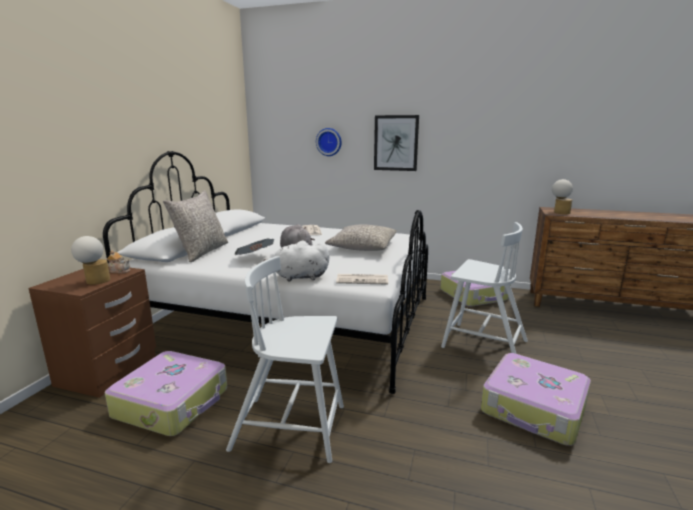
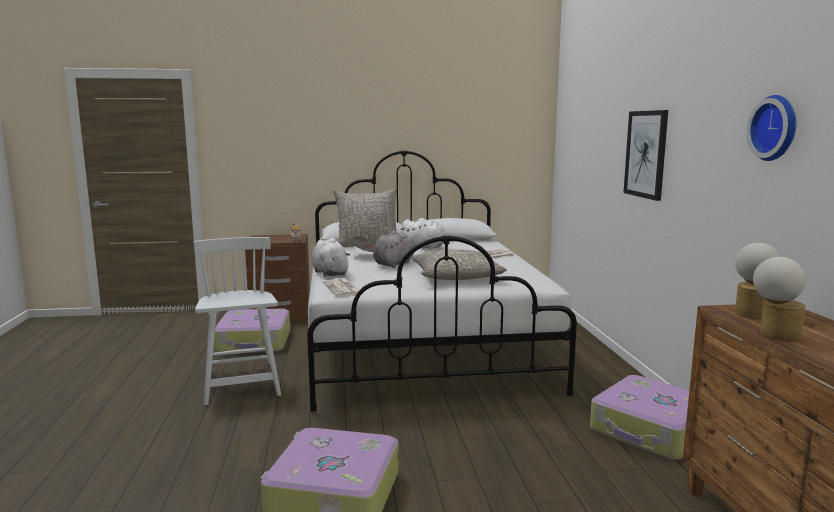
camera: 65 degrees right, 5 degrees down
(94, 281) = (270, 240): table lamp -> table lamp (774, 334)
(254, 239) = (425, 248): none -> white plush toy
(329, 142) = (598, 149): wall clock -> wall clock (776, 128)
(482, 343) = (476, 451): white chair -> none

